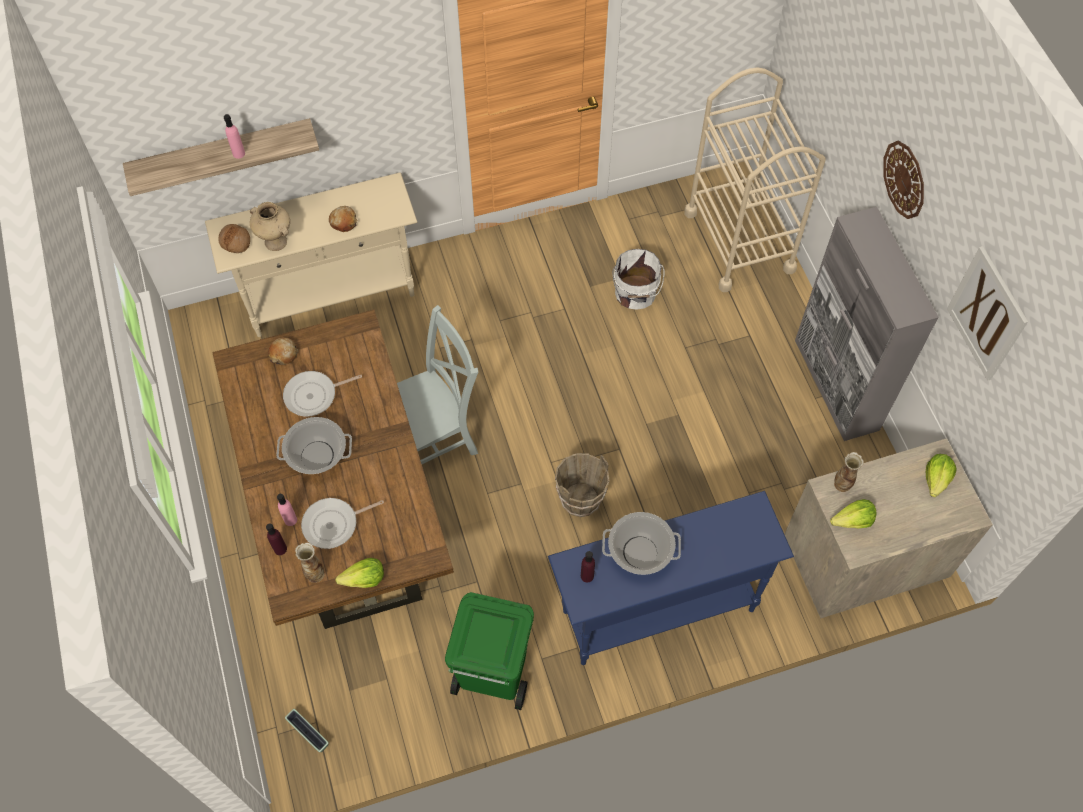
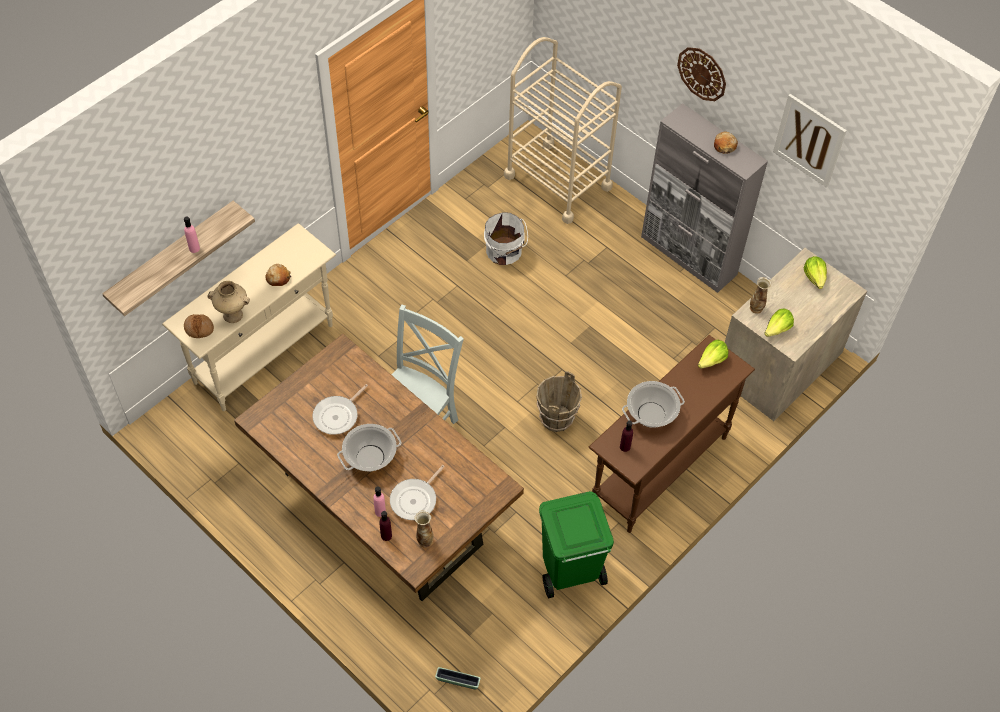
camera: 30 degrees left, 5 degrees down
(284, 354) = (293, 396): bread -> bread (724, 145)
(364, 579) = (464, 526): lettuce -> lettuce (712, 360)
(657, 610) = (659, 469): blue console table -> brown console table

